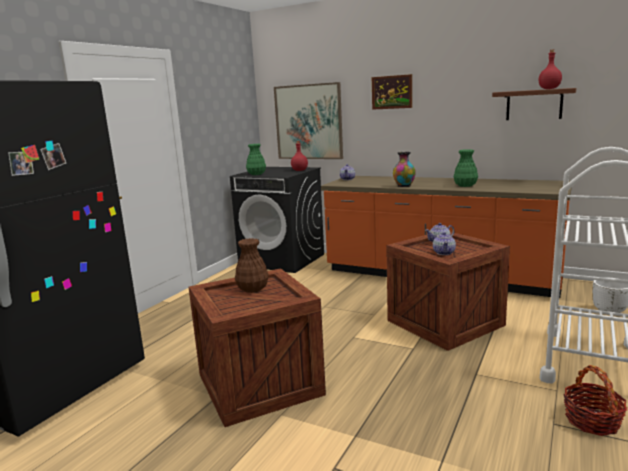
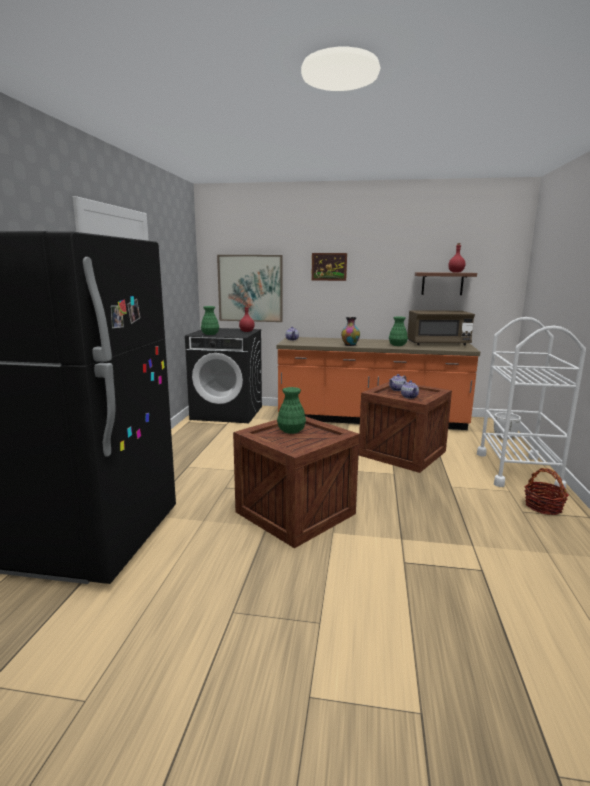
camera: 20 degrees left, 0 degrees up
(252, 289) = (291, 431): brown vase -> green vase
(523, 183) = (438, 344): none -> brown microwave

